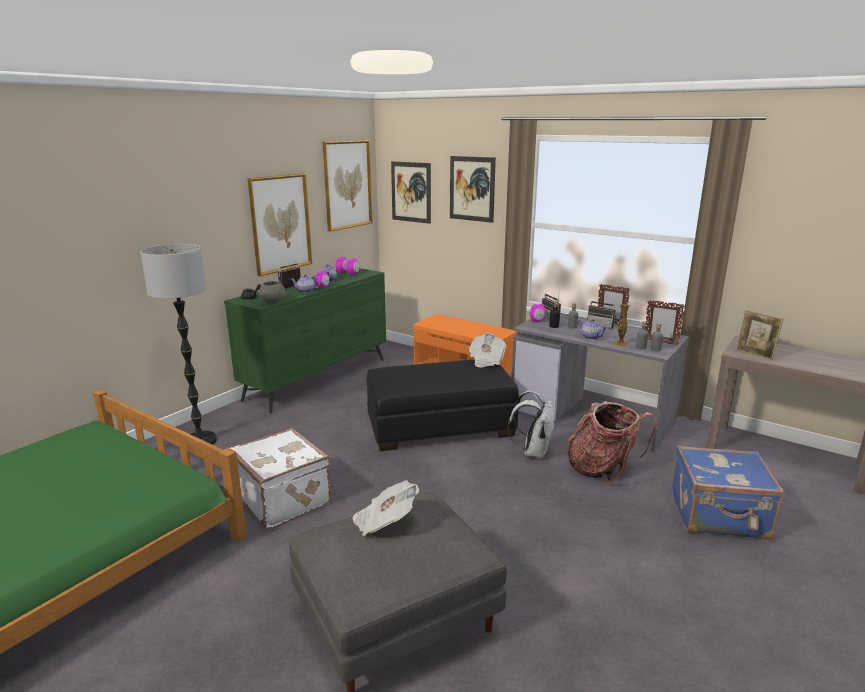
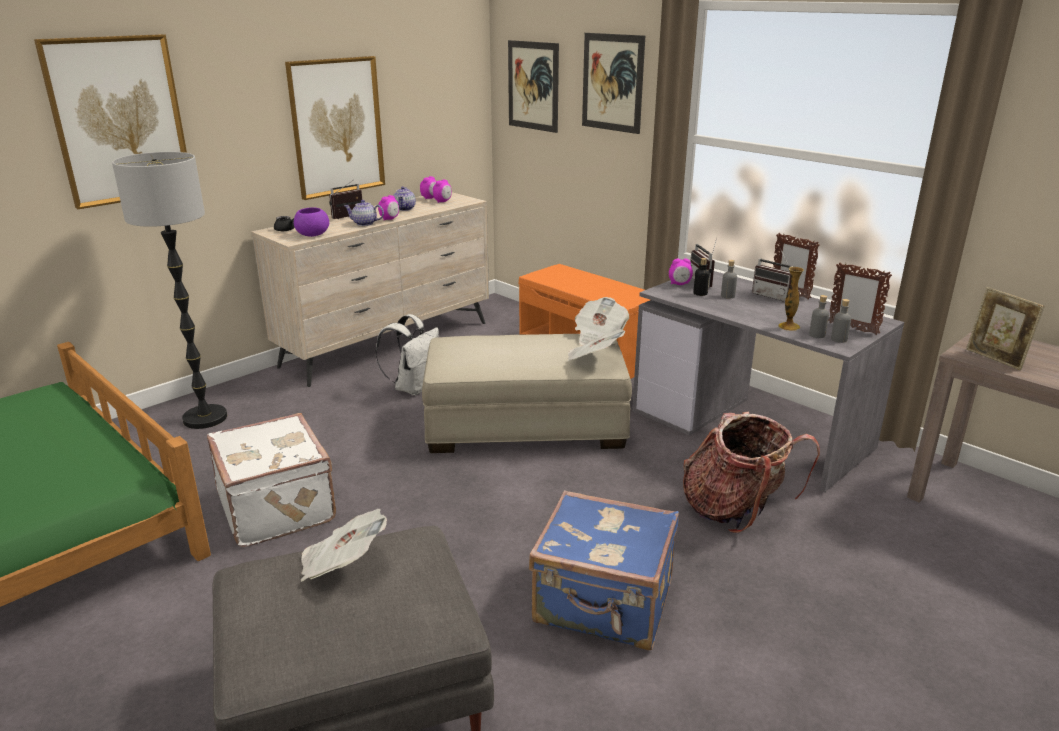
camera: 10 degrees right, 5 degrees up
(272, 301) = (312, 235): grey bowl -> purple bowl
(318, 379) = (388, 344): green dresser -> beige dresser
(347, 184) = (442, 73): picture -> picture (119, 120)
(440, 426) = (525, 424): black ottoman -> beige ottoman
(489, 375) = (593, 359): none -> newspaper
(533, 452) = (643, 474): white backpack -> white backpack (413, 387)
(591, 337) = (748, 313): teapot -> none
(719, 517) = (889, 604): blue suitcase -> blue suitcase (604, 604)

